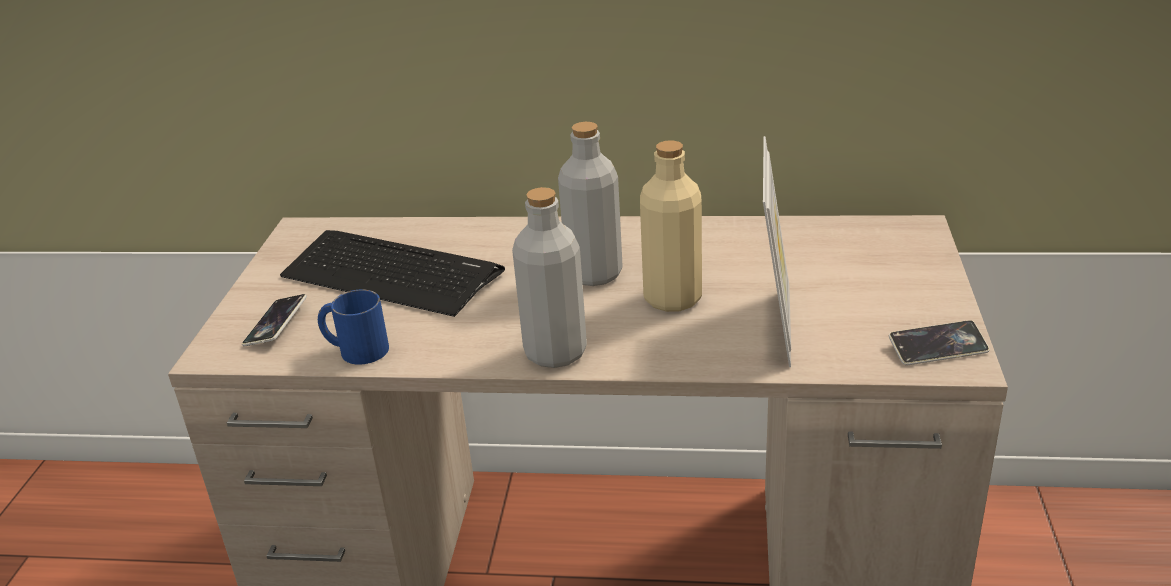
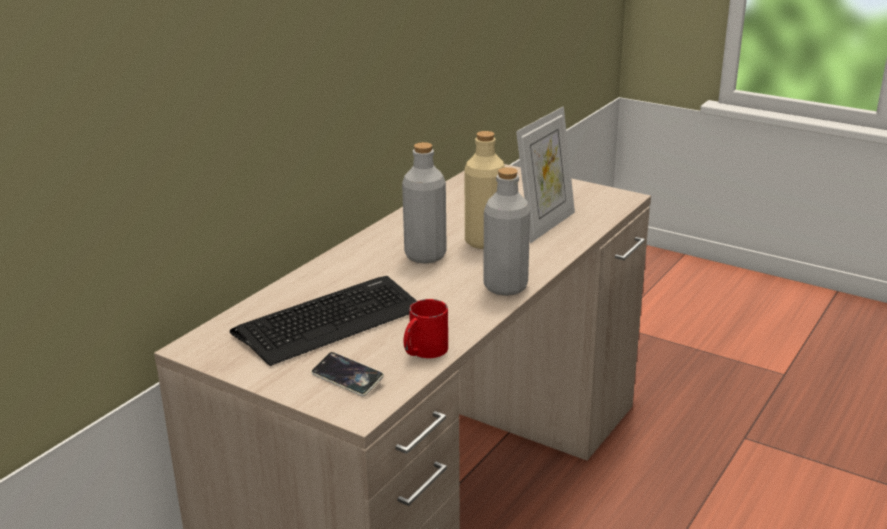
camera: 65 degrees left, 5 degrees down
(355, 349) = (423, 351): blue mug -> red mug
(774, 325) = (545, 225): picture frame -> picture frame turned 90 degrees clockwise
(937, 348) = (607, 198): phone -> none

